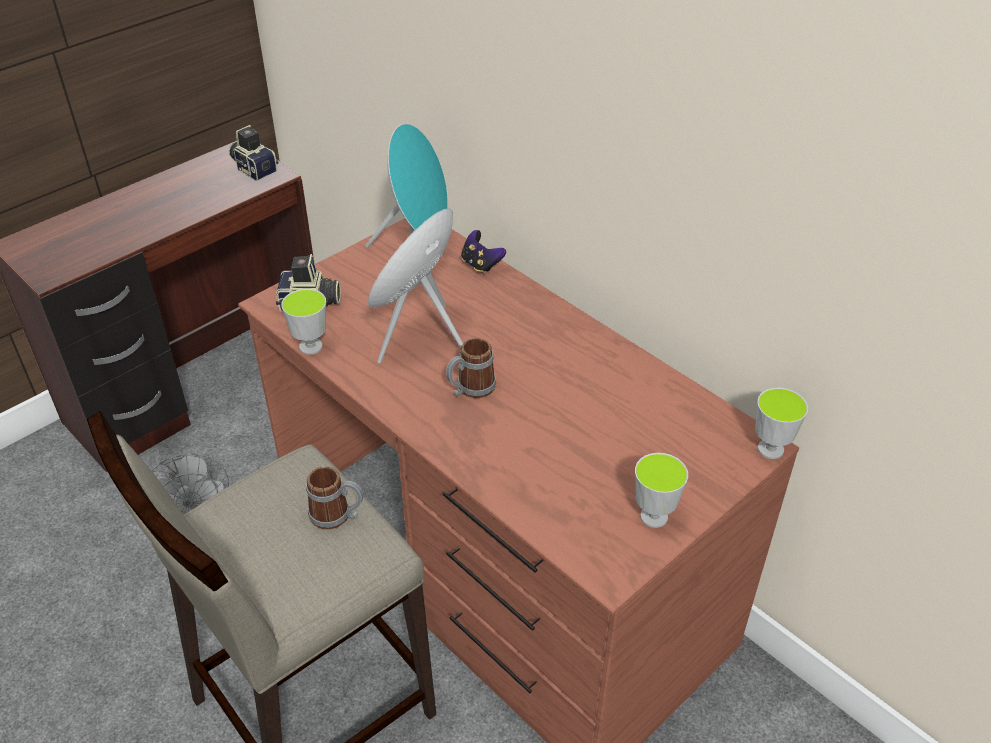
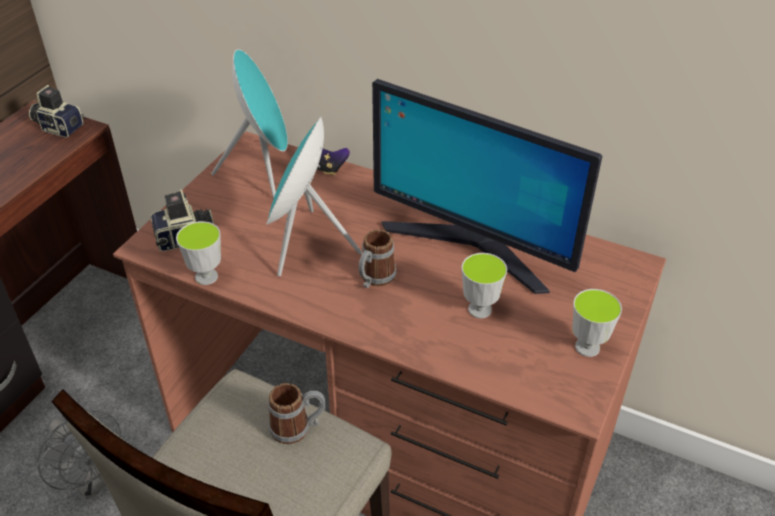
camera: 20 degrees left, 0 degrees up
(589, 381) = (472, 246): none -> monitor
(770, 449) = (646, 266): cup -> cup (479, 309)

